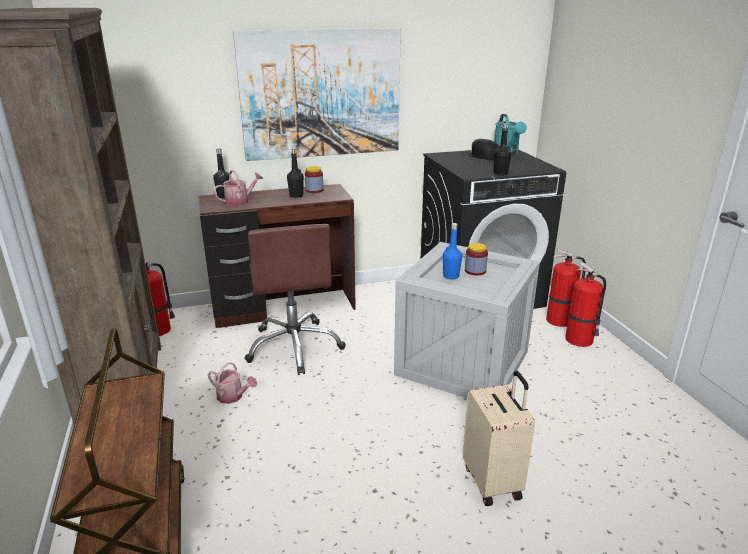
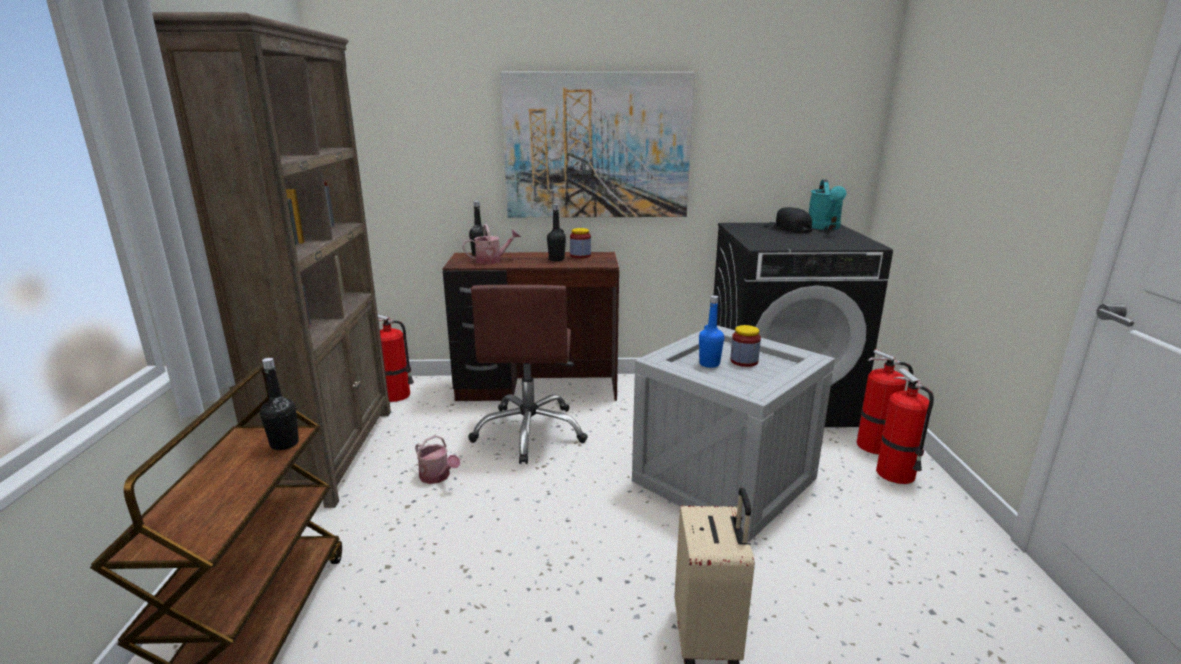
camera: 15 degrees right, 5 degrees down
(500, 173) = (801, 246): black bottle -> black bottle (284, 444)

